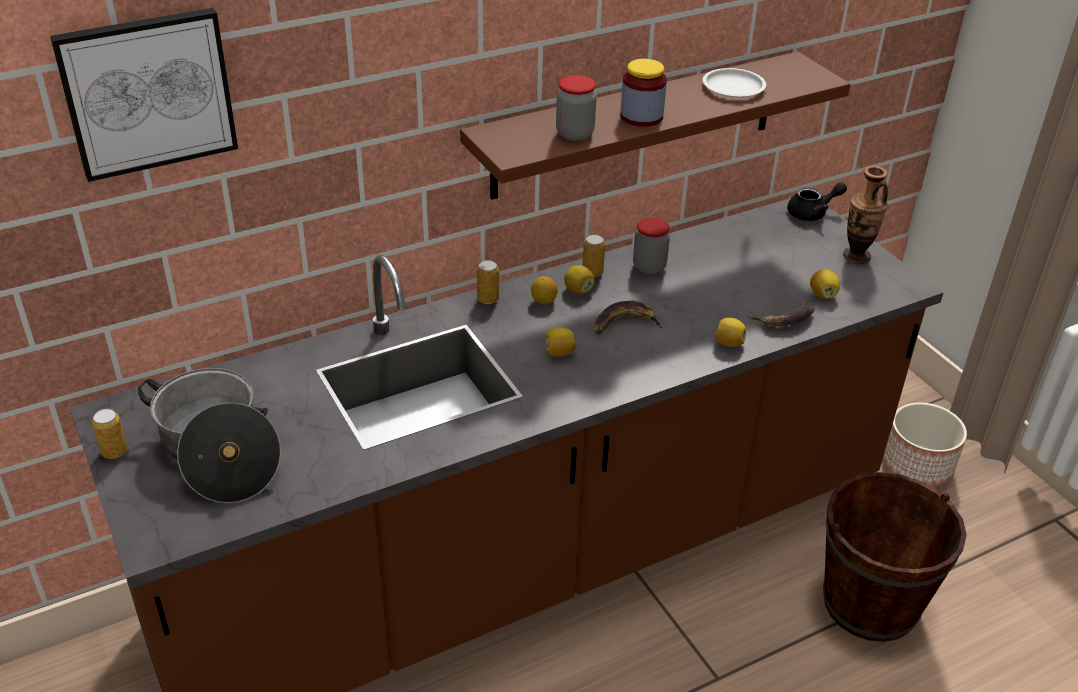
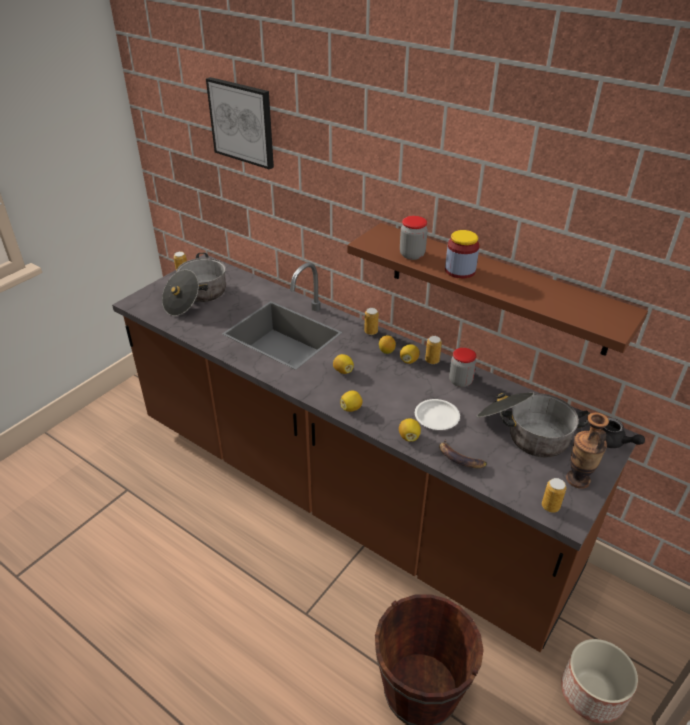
camera: 65 degrees right, 0 degrees up
(625, 323) = (392, 387): banana -> none
(734, 88) = (546, 295): white plate -> white plate (436, 417)
(767, 258) = (525, 432): none -> cooking pot
(823, 295) = (507, 471): lemon -> lemon (351, 408)
(887, 289) = (550, 506): none -> can

